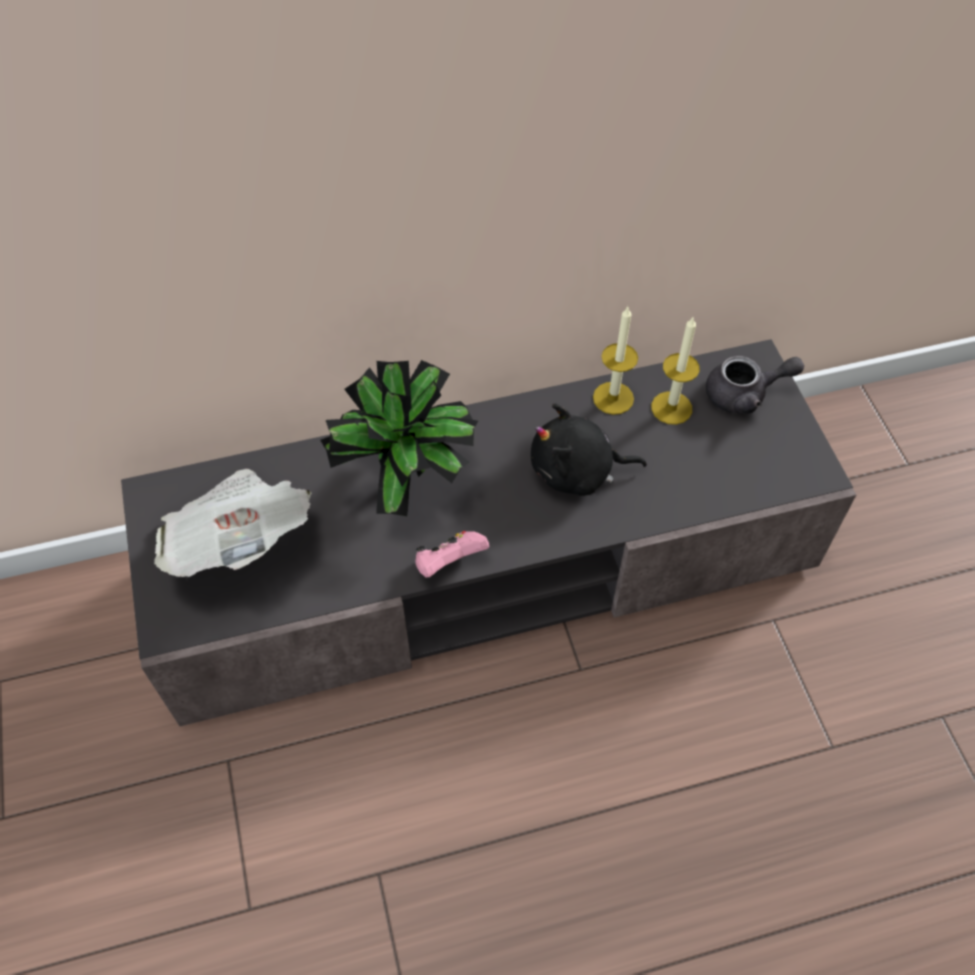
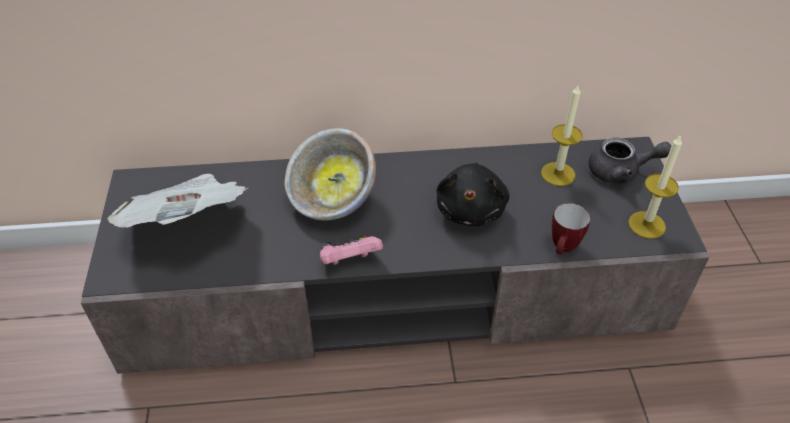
camera: 10 degrees right, 10 degrees down
(409, 484) = (333, 200): potted plant -> bowl
(577, 471) = (471, 209): black plush toy -> black plush toy turned 90 degrees counterclockwise
(613, 398) = (511, 161): candle -> candle (646, 225)
(692, 510) = (563, 249): none -> mug

